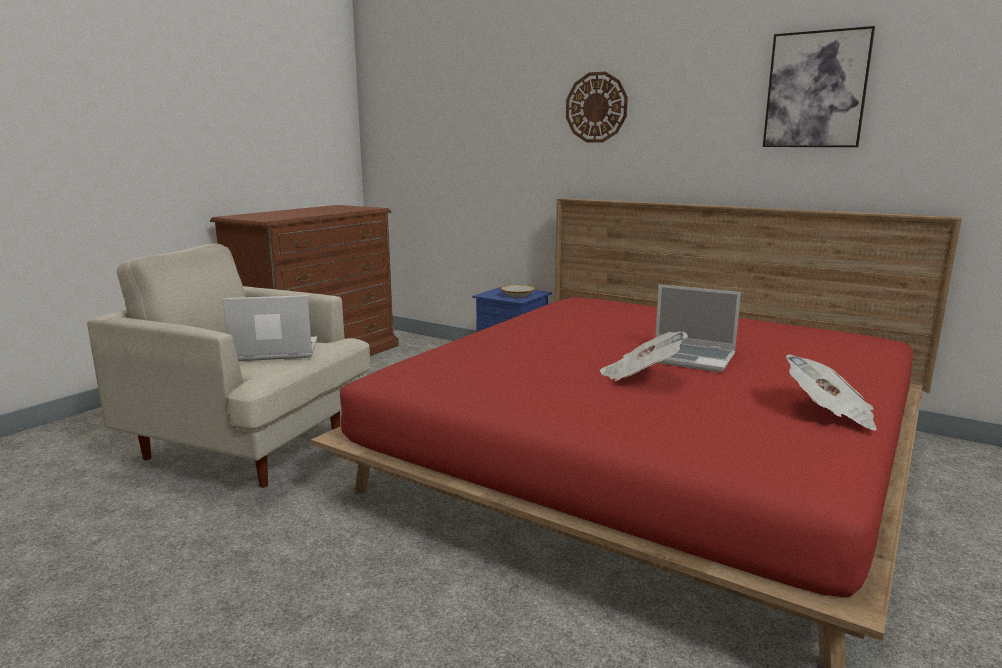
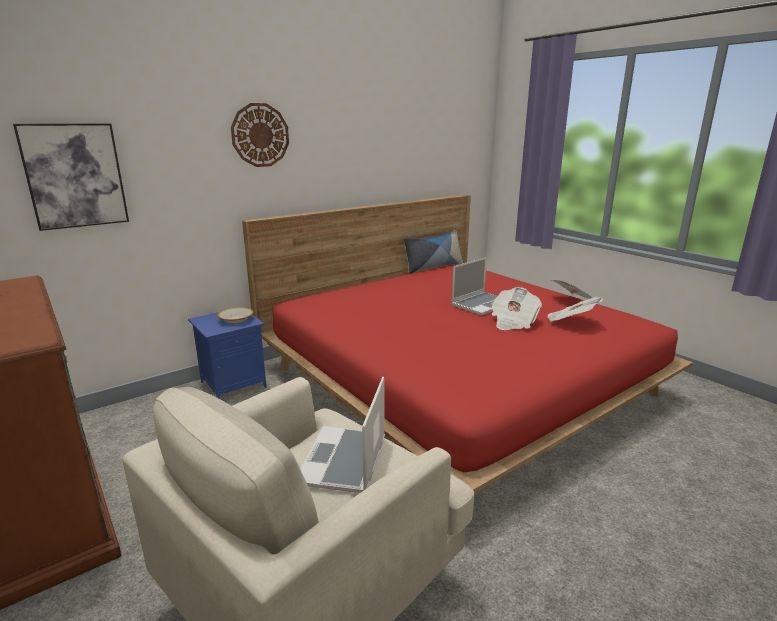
camera: 70 degrees left, 5 degrees up
(697, 410) = (571, 322): none -> newspaper
(816, 90) = (403, 126): picture -> picture (75, 176)
(832, 328) = (433, 267): none -> pillow

